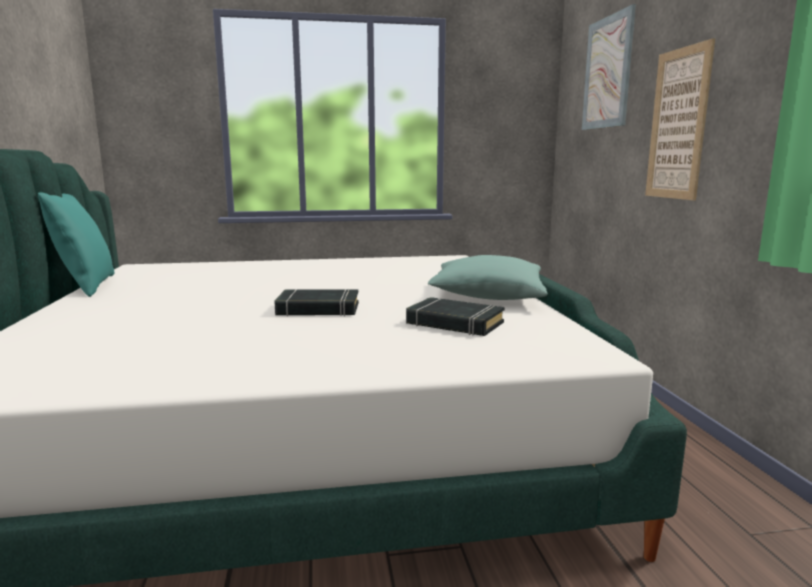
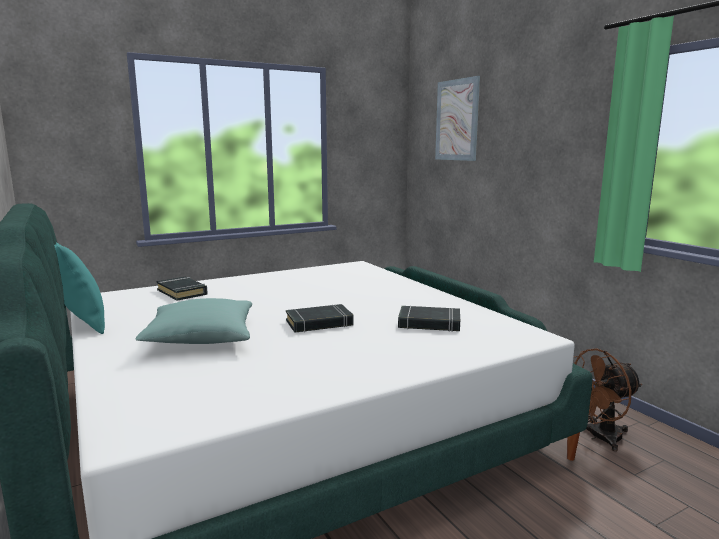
camera: 20 degrees left, 0 degrees up
(225, 269) = (182, 292): none -> black book
(487, 296) = (423, 298): turquoise pillow -> turquoise pillow (201, 338)
(678, 124) = (521, 166): picture -> none
(720, 536) = (599, 437): none -> brown fan

